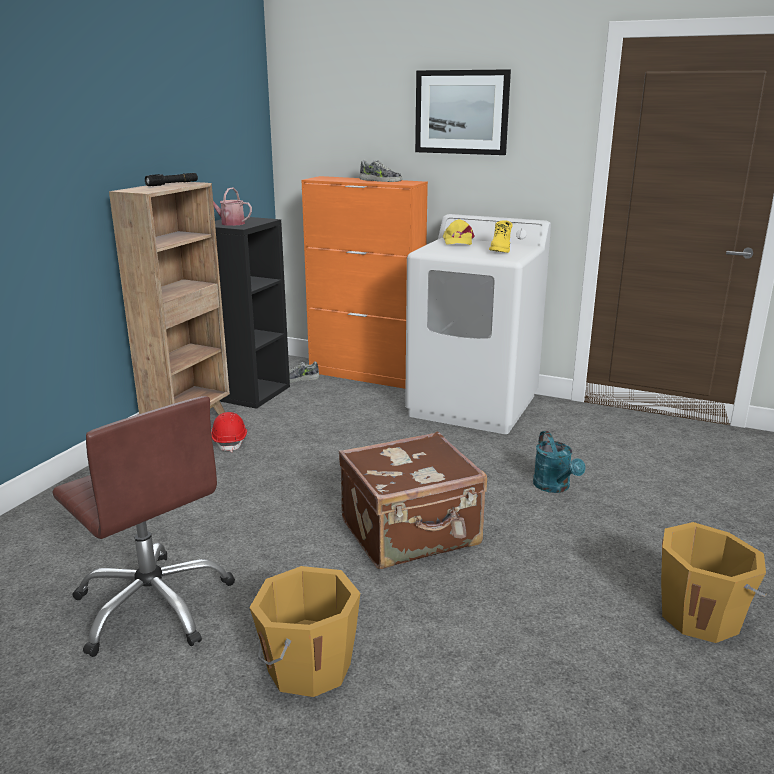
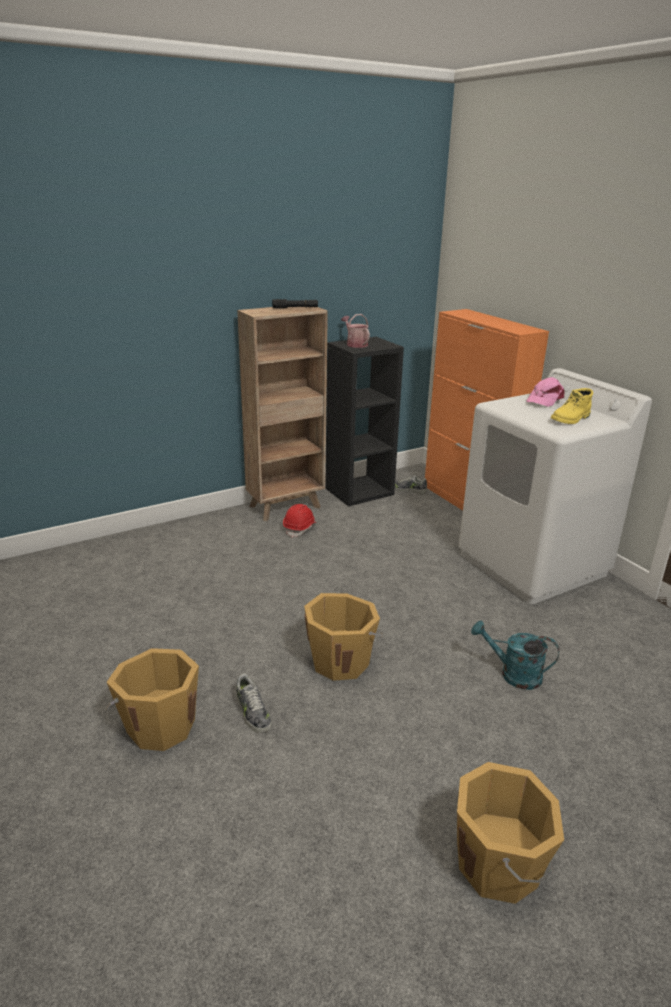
camera: 35 degrees right, 5 degrees up
(154, 604) = (127, 633): brown office chair -> none
(380, 180) = (504, 323): shoe -> shoe (252, 712)
(411, 534) = (340, 661): brown suitcase -> orange bucket
(458, 241) = (544, 399): yellow cap -> pink cap
(461, 112) = (590, 264): picture -> none
(555, 487) = (513, 674): turquoise watering can -> turquoise watering can turned 90 degrees clockwise

